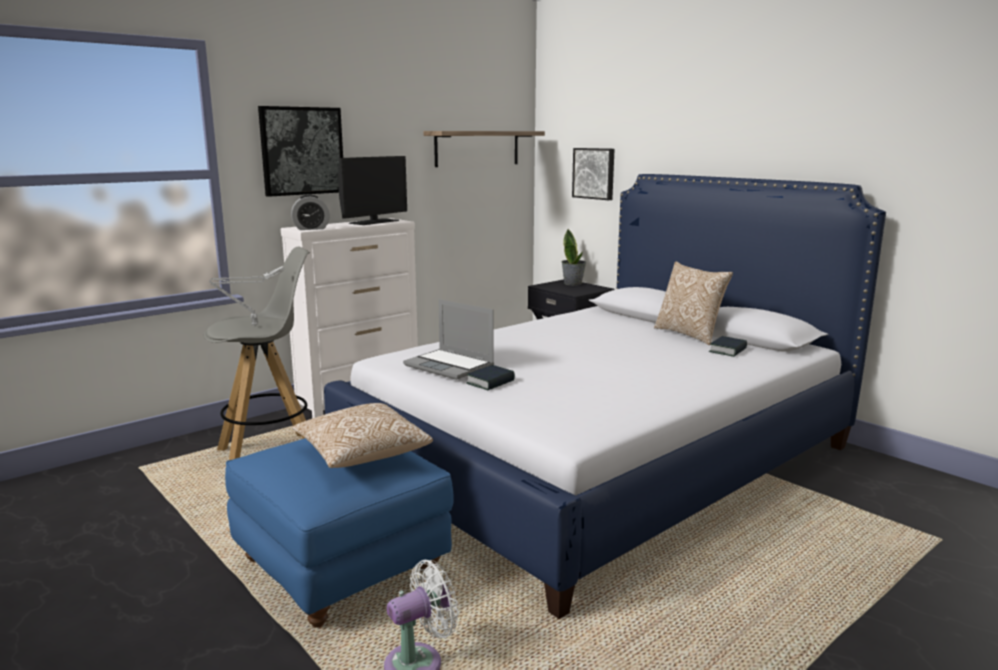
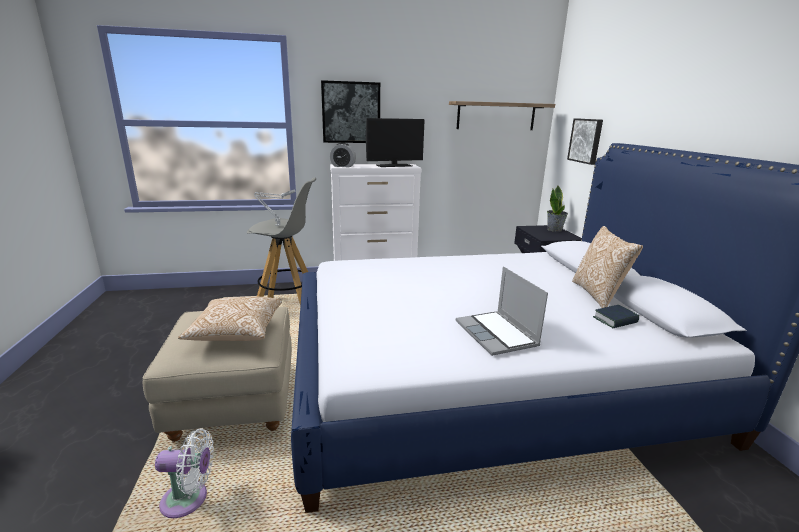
camera: 30 degrees right, 5 degrees up
(342, 567) = (235, 402): blue ottoman -> beige ottoman
(450, 366) = (363, 279): laptop -> laptop (497, 334)
(490, 382) = (371, 300): book -> none

